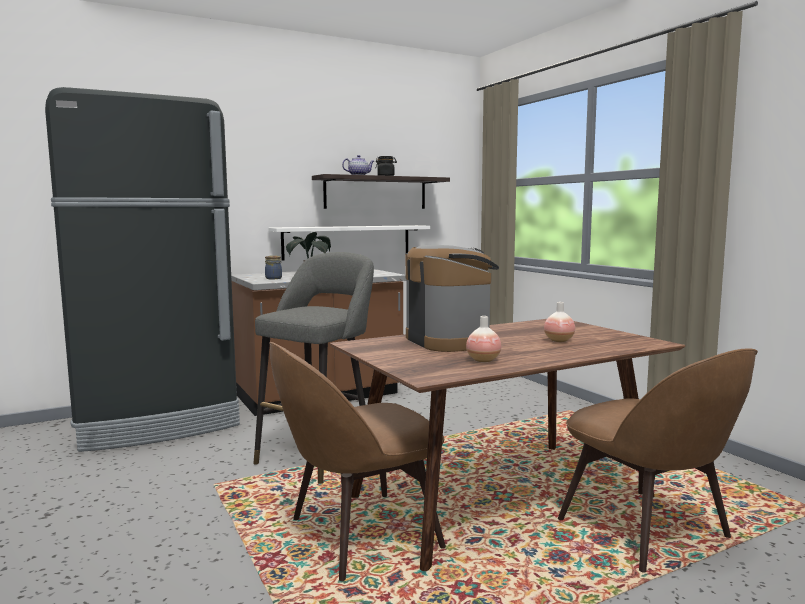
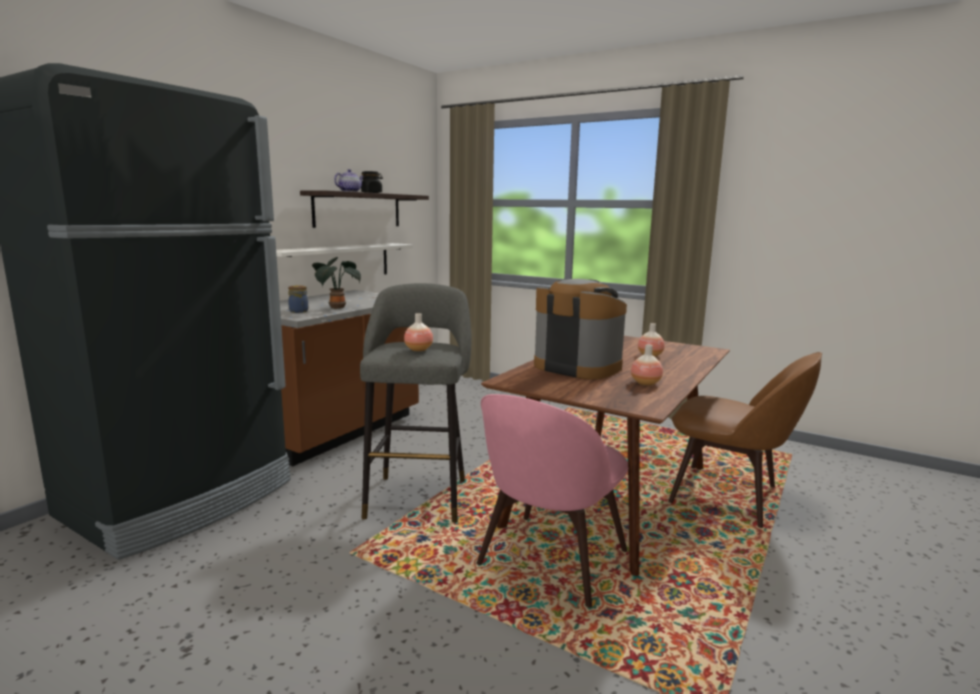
camera: 30 degrees left, 5 degrees up
(308, 311) = (418, 350): none -> vase
(358, 535) = (550, 562): brown chair -> pink chair

